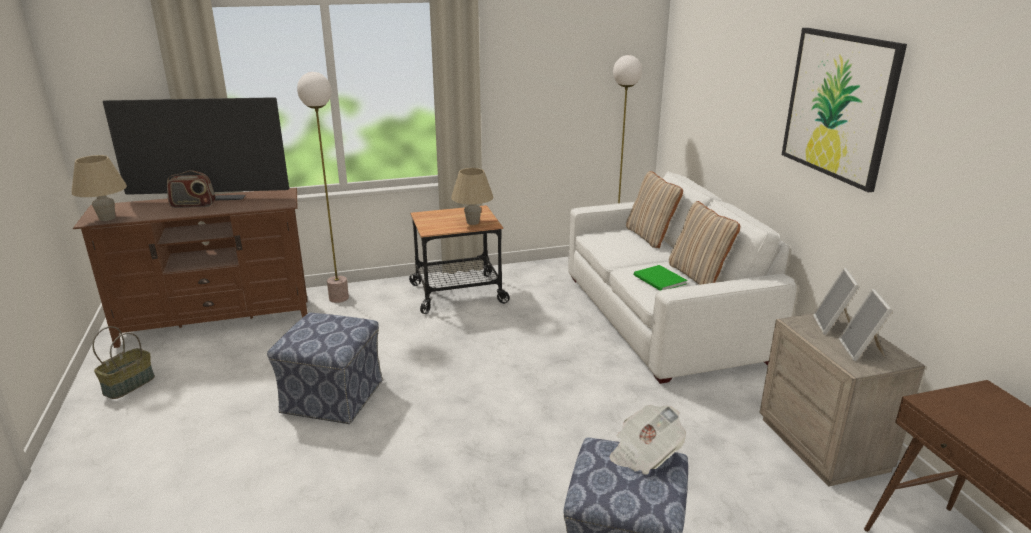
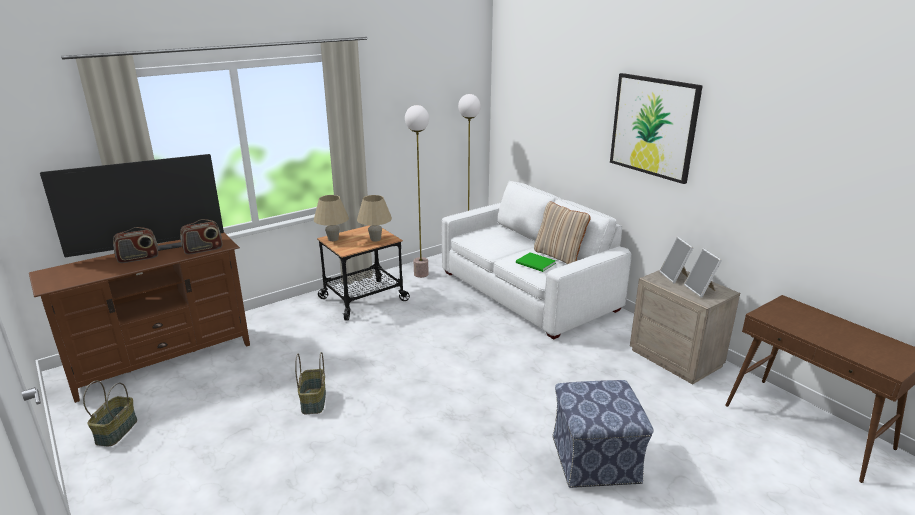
camera: 20 degrees left, 0 degrees up
(107, 218) = (62, 282): beige table lamp -> beige table lamp (333, 239)
(259, 205) = (203, 250): none -> radio
(332, 397) = (314, 401): ottoman -> basket
(338, 298) = (263, 320): floor lamp -> floor lamp (420, 274)
(644, 454) = (603, 385): newspaper -> none
(650, 236) = (507, 232): beige pillow -> none

